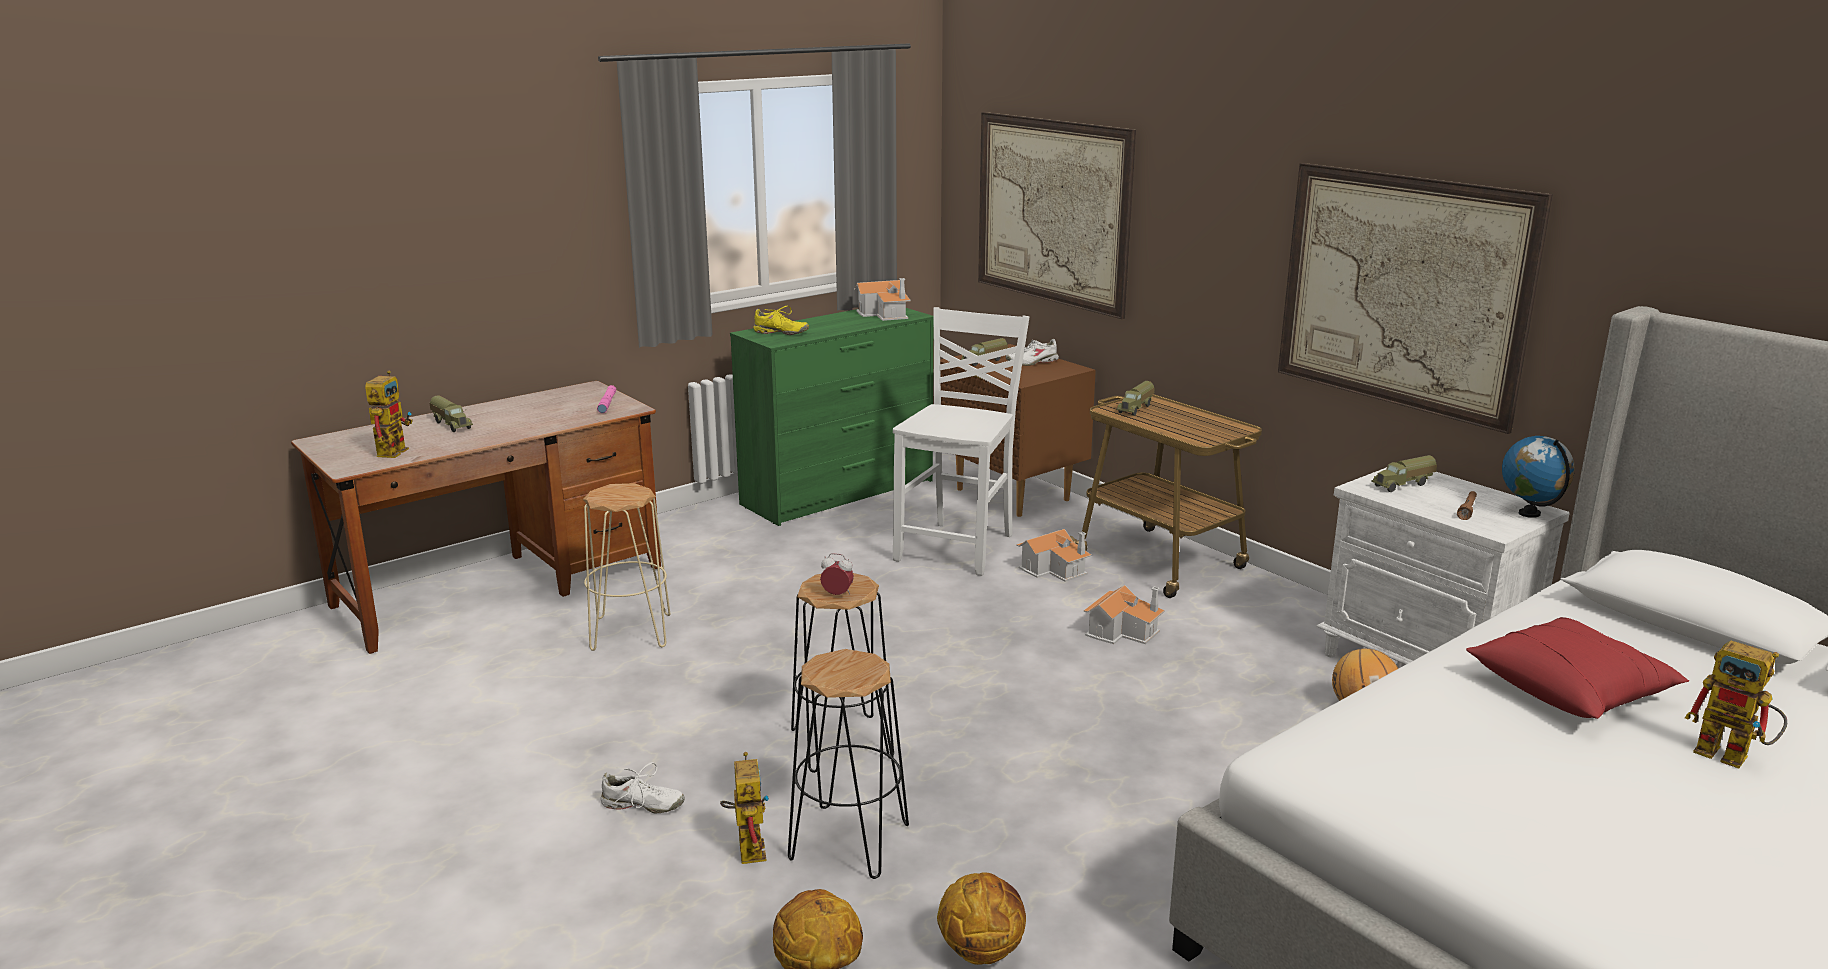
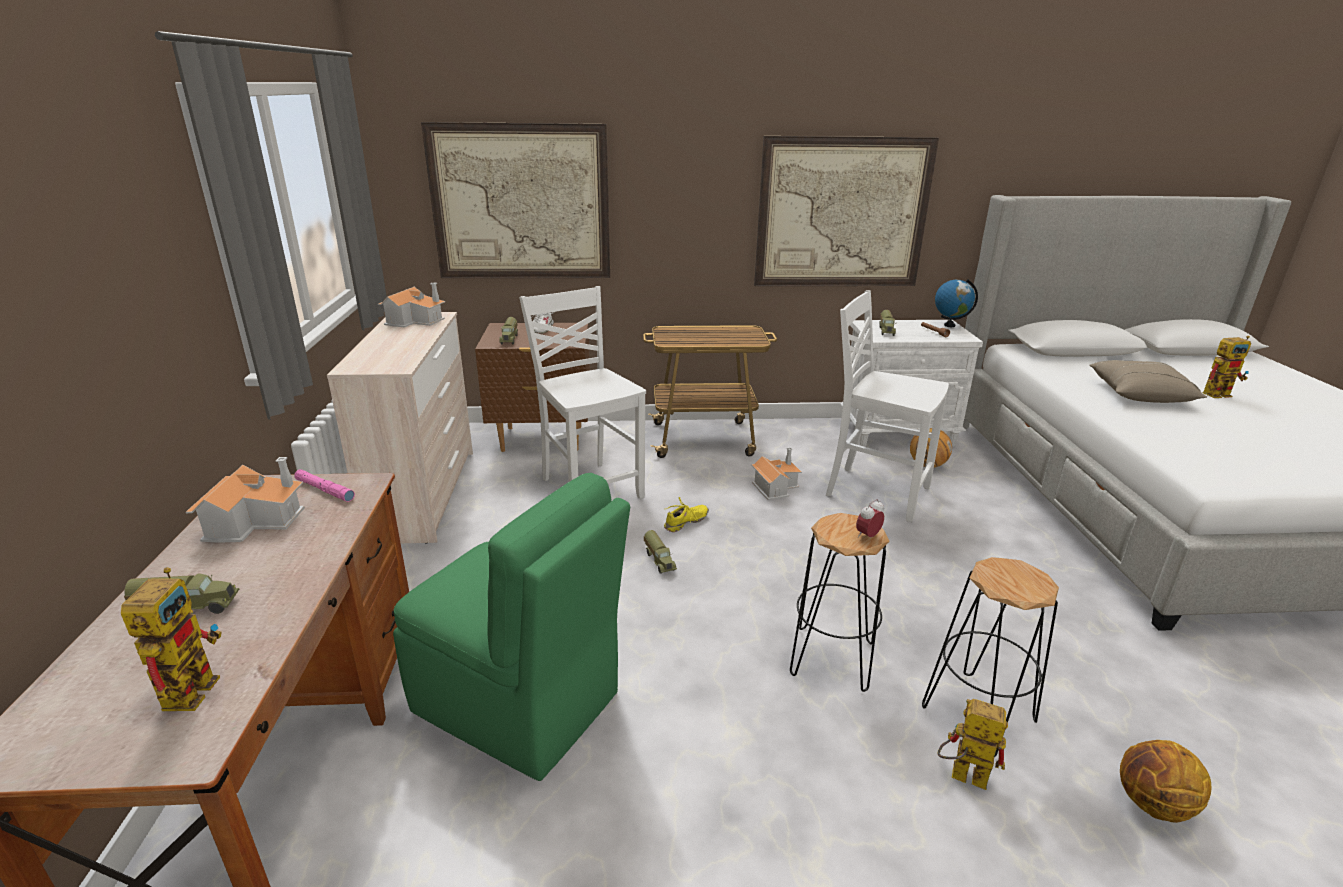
camera: 55 degrees left, 5 degrees up
(393, 450) = (192, 684): toy robot -> toy robot turned 45 degrees clockwise
(630, 632) = (520, 705): beige stool -> green chair
(642, 805) = (857, 821): white shoe -> none
(781, 333) = (377, 359): yellow shoe -> yellow shoe (686, 522)
(839, 493) = (425, 494): green dresser -> beige dresser
(981, 951) = (1141, 708): basketball -> none
(1055, 569) = (668, 471): toy house -> toy house (255, 520)
(1136, 409) = (676, 337): toy truck -> toy truck (659, 560)
(1218, 691) = (875, 491): none -> white chair
(1570, 690) = (1140, 394): red pillow -> beige pillow

